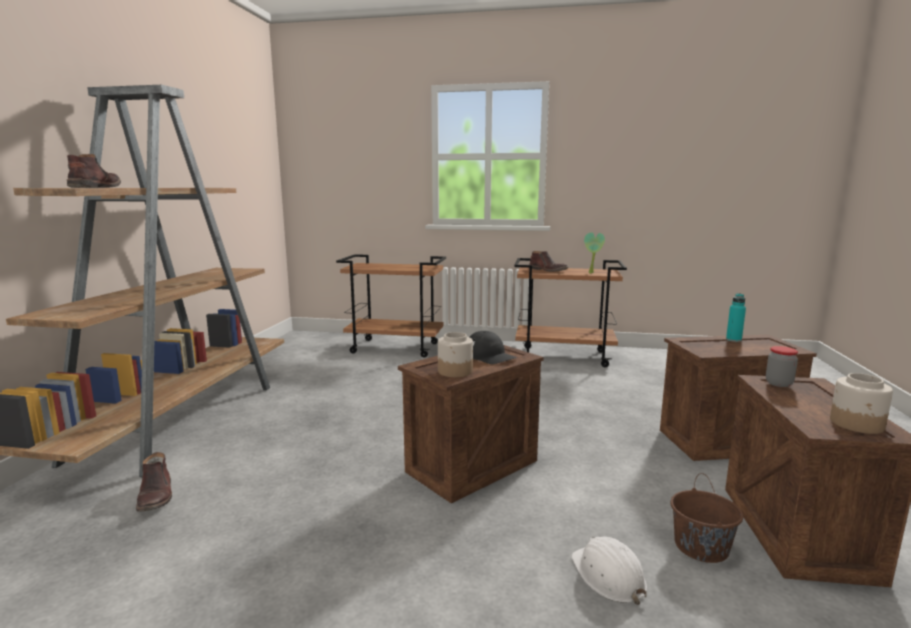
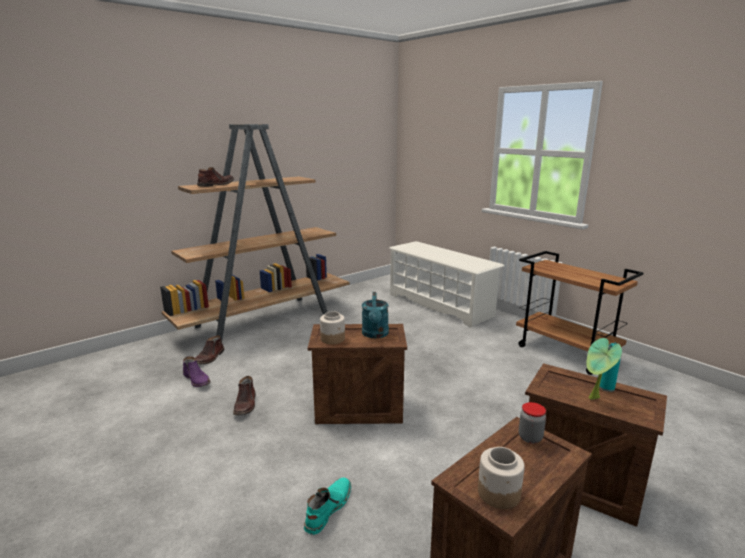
camera: 40 degrees right, 5 degrees up
(182, 531) = (197, 380): none -> purple boot
(396, 348) = (440, 305): brown cart -> white shoe rack
(489, 356) = (375, 334): black cap -> turquoise watering can
(548, 270) = (559, 269): brown boot -> brown boot (245, 405)
(592, 273) = (594, 280): potted plant -> potted plant (594, 399)
(608, 575) = (327, 508): white hard hat -> turquoise boot
(701, 547) = (410, 531): brown bucket -> none

